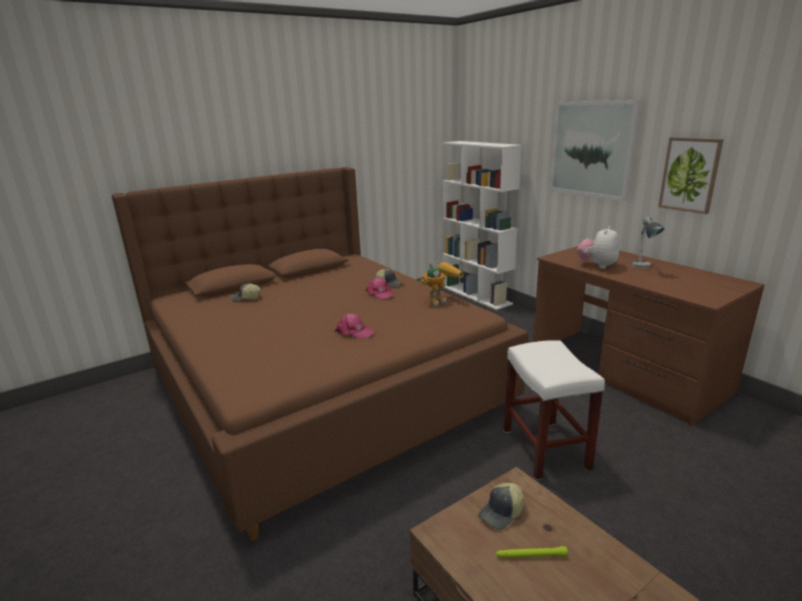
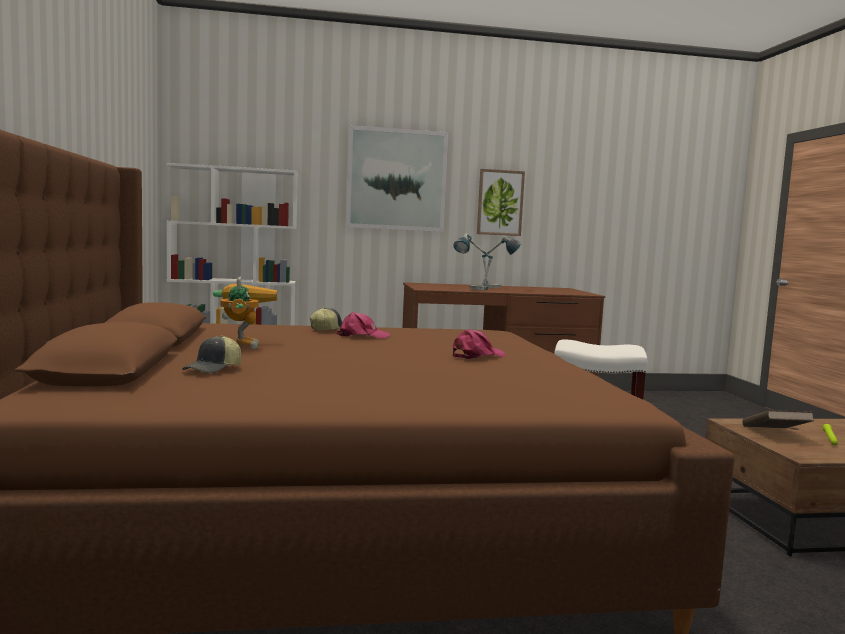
camera: 65 degrees left, 15 degrees down
(440, 300) = (430, 330): toy robot -> toy robot (242, 344)
(502, 512) = (775, 434): cap -> brown book
(597, 265) = (471, 289): plush toy -> table lamp

